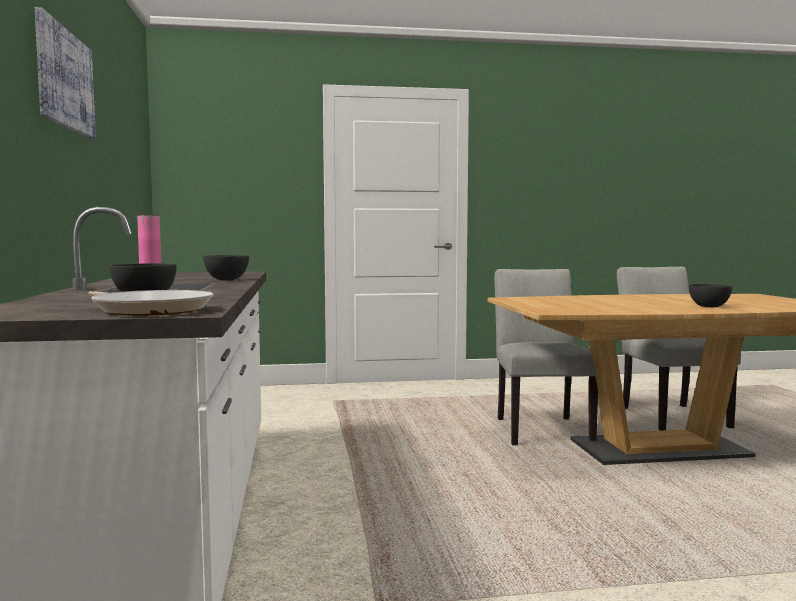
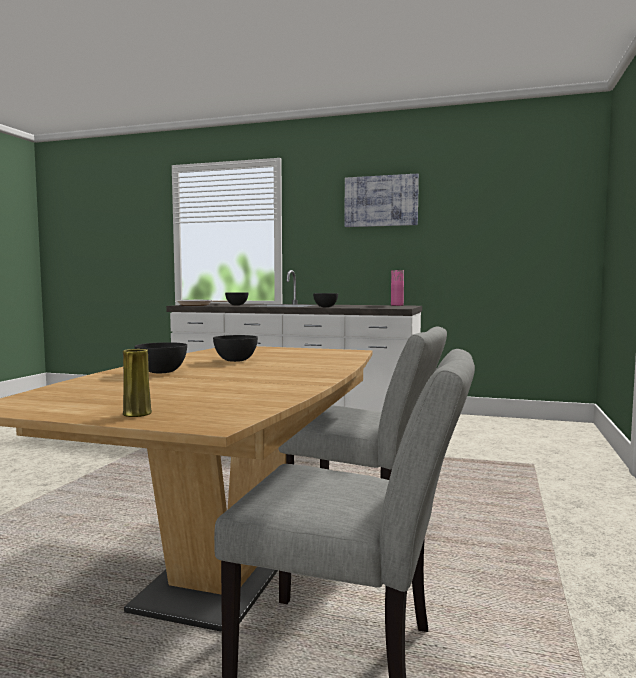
camera: 115 degrees right, 0 degrees up
(624, 305) = (236, 360): none -> grey bowl
(777, 298) = (137, 414): none -> yellow vase

